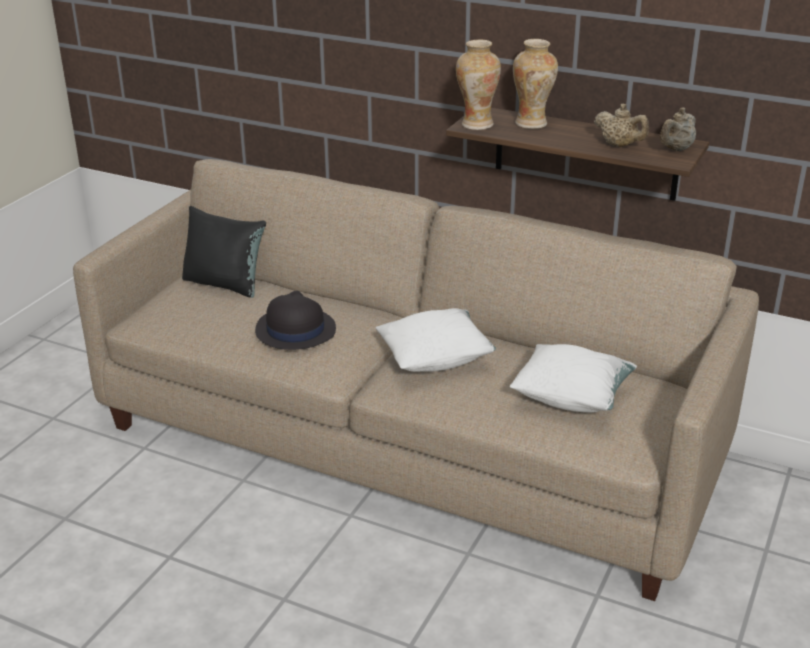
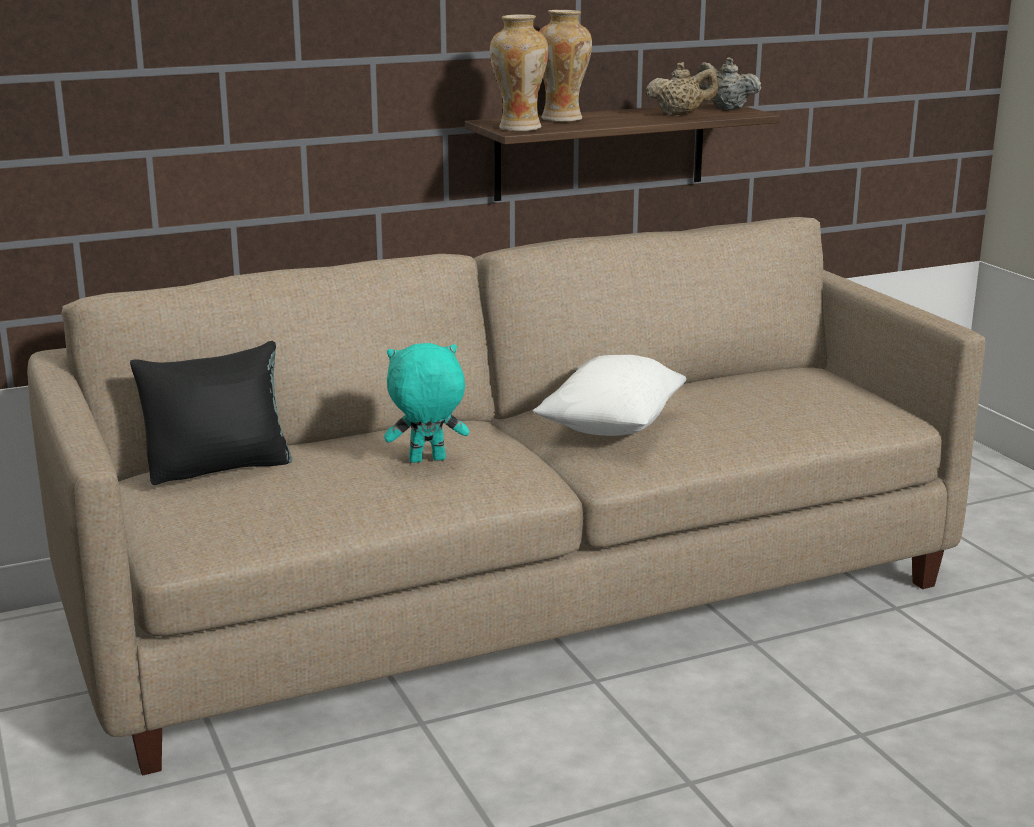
camera: 50 degrees left, 10 degrees down
(295, 330) = (427, 461): black hat -> turquoise plush toy
(571, 399) = (783, 400): white pillow -> none
(676, 149) = (726, 108): beige teapot -> beige teapot turned 135 degrees clockwise

